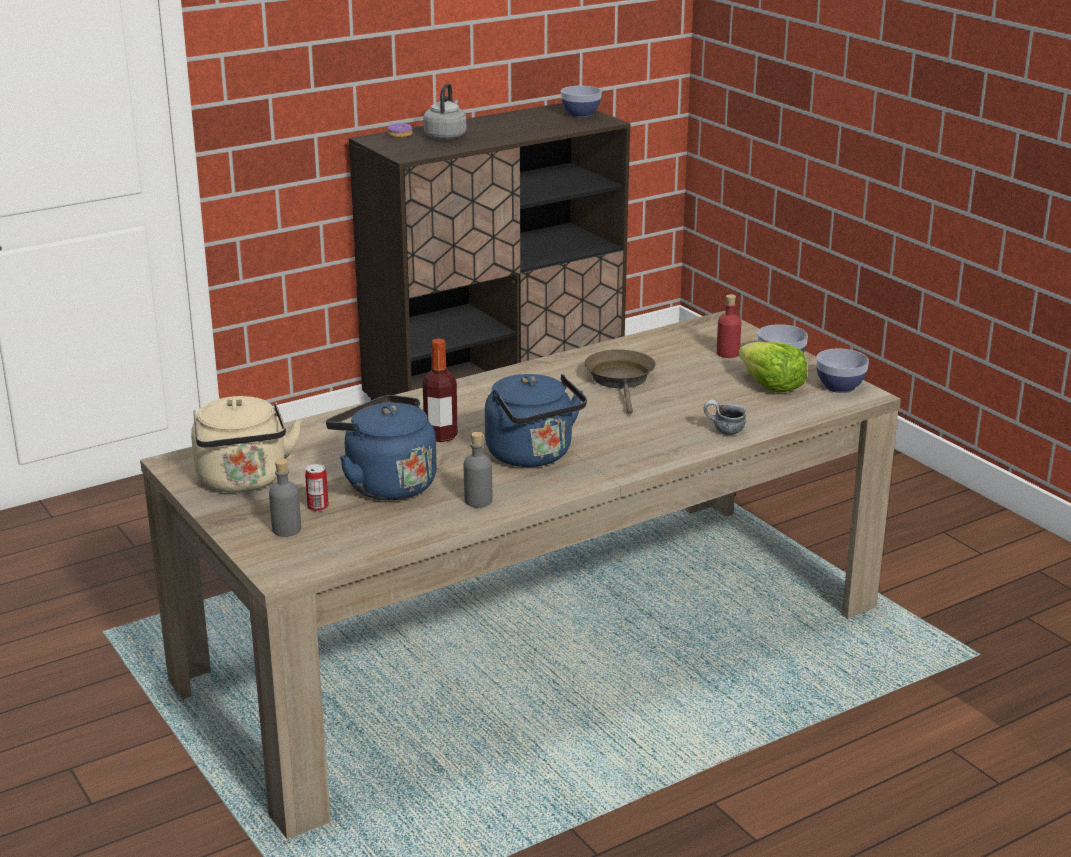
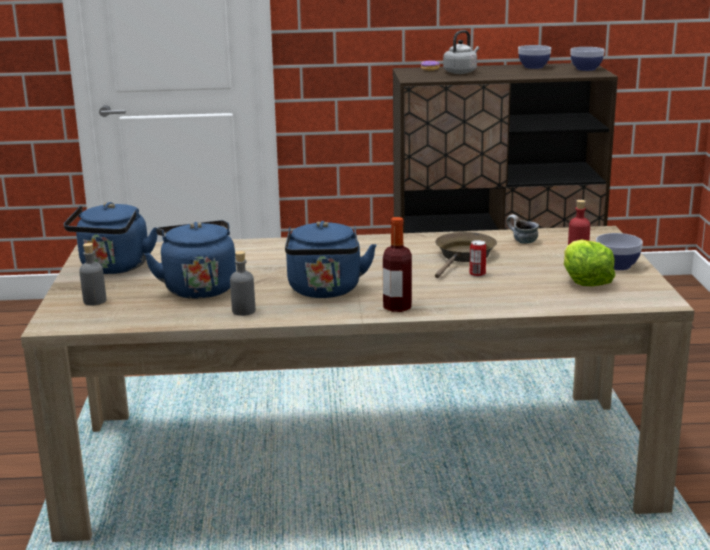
camera: 30 degrees right, 5 degrees down
(243, 481) = (114, 268): beige kettle -> blue kettle
(318, 507) = (134, 292): can -> can (477, 274)
(441, 436) = (279, 267): bottle -> bottle (397, 307)
(724, 432) = (498, 304): mug -> mug (521, 241)
(839, 386) = (646, 292): bowl -> bowl (533, 67)

